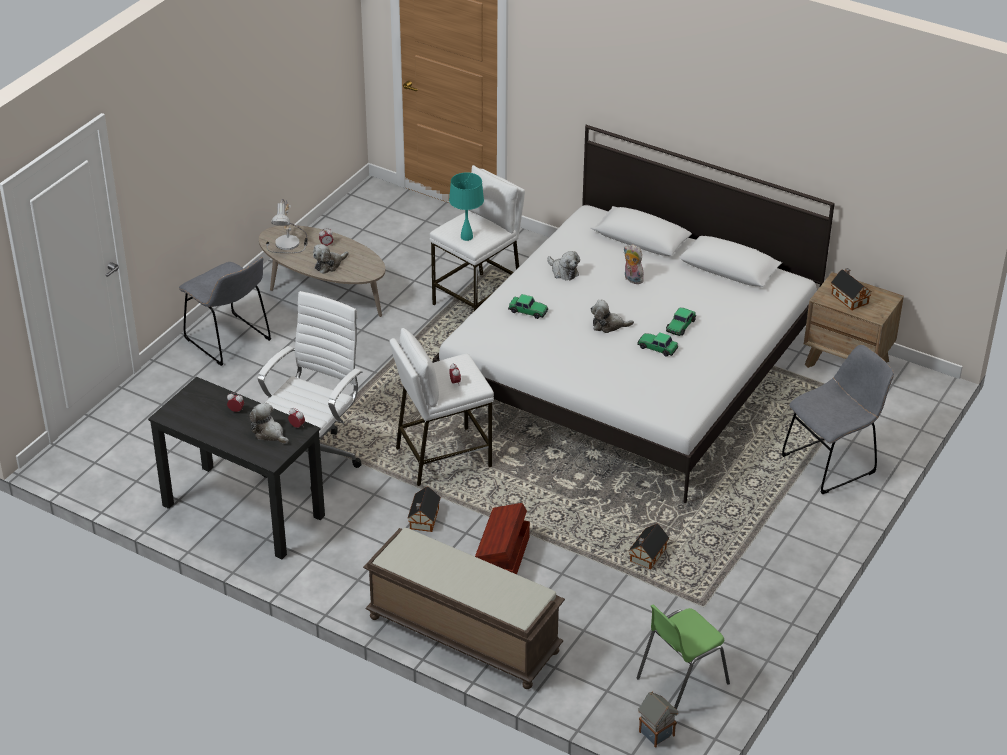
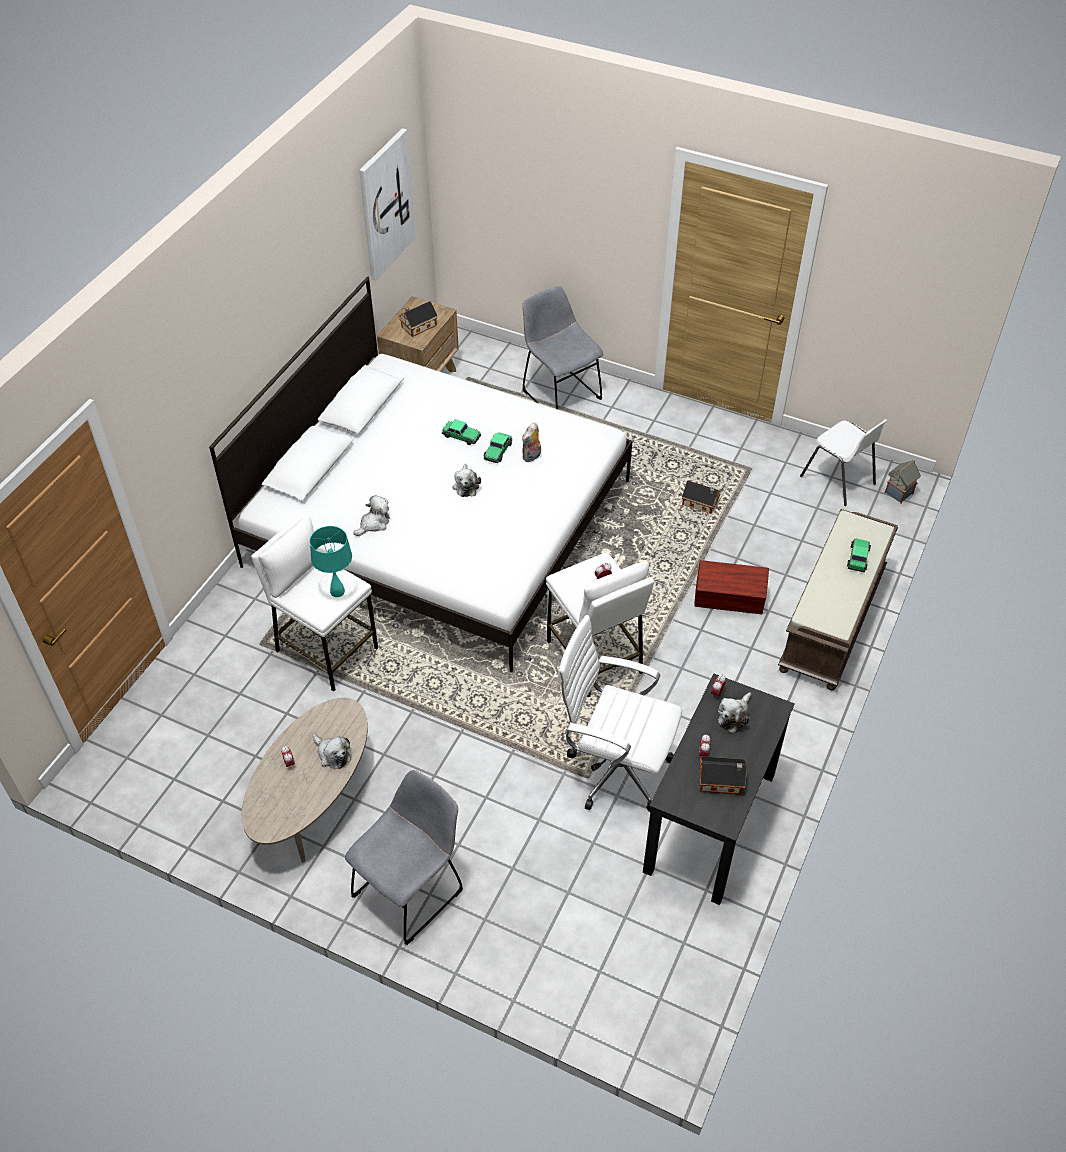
camera: 95 degrees left, 10 degrees up
(289, 244) = (285, 804): table lamp -> none
(423, 520) = (690, 664): toy house -> toy house (722, 781)
(528, 311) = (448, 545): toy car -> toy car (858, 557)
(632, 279) = (385, 471): plush toy -> plush toy (532, 457)
(681, 680) = (838, 480): green chair -> white chair
(900, 176) = (385, 204): none -> picture

